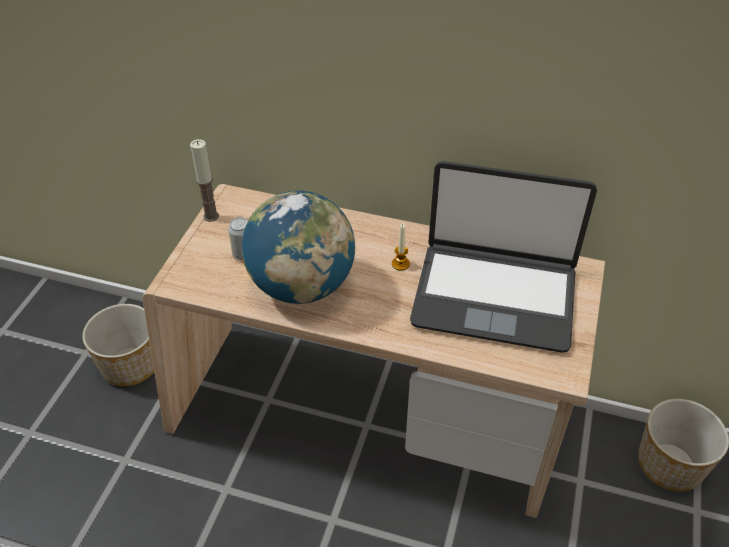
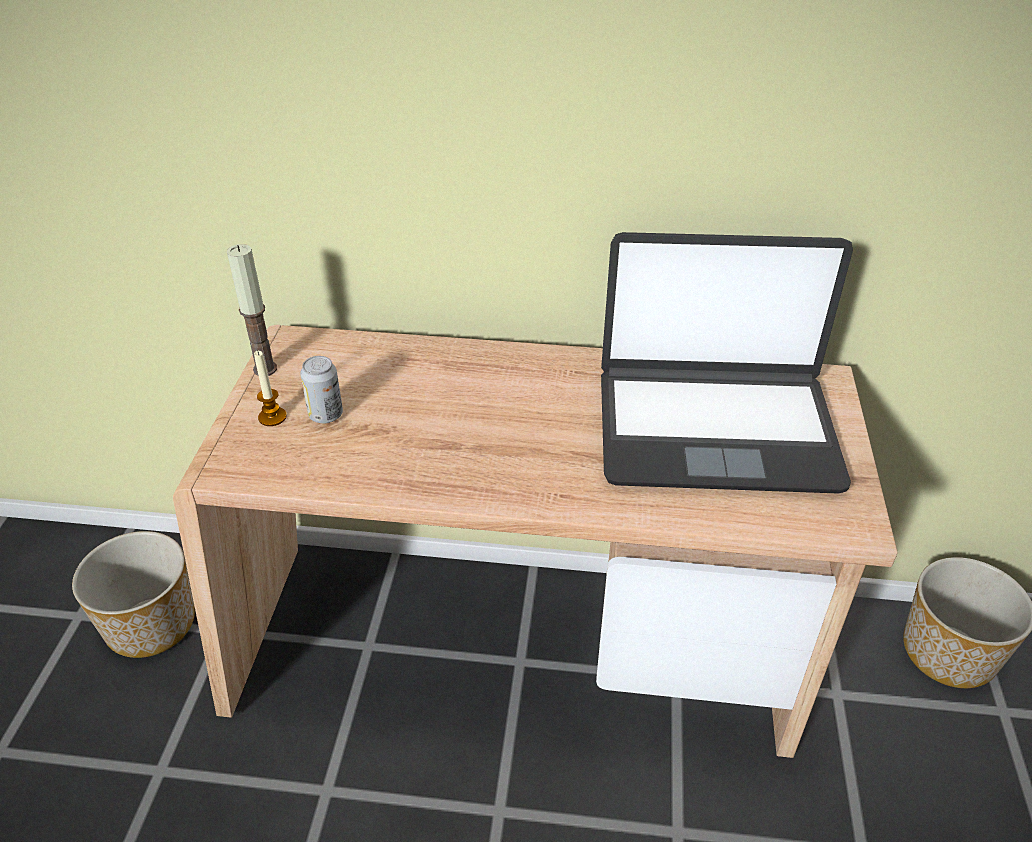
camera: 10 degrees left, 5 degrees down
(302, 286) = (426, 449): globe -> none
(400, 264) = (566, 402): candle -> candle (272, 417)

